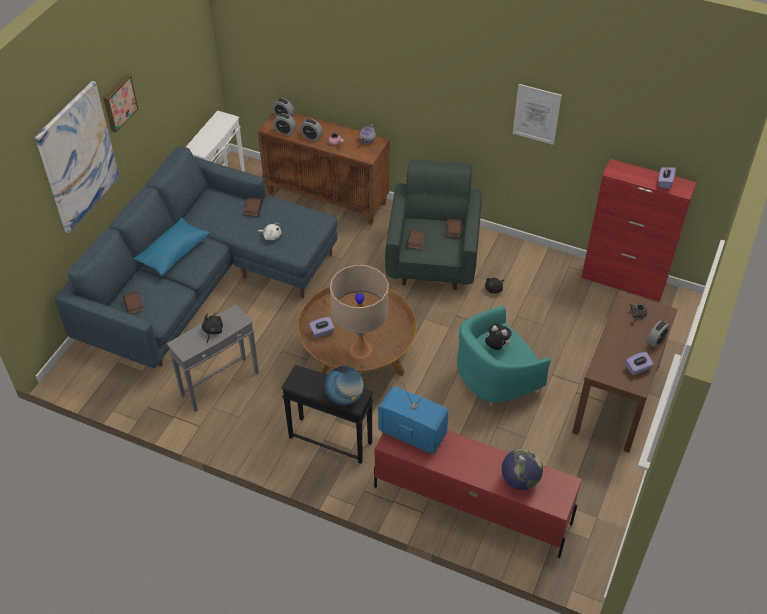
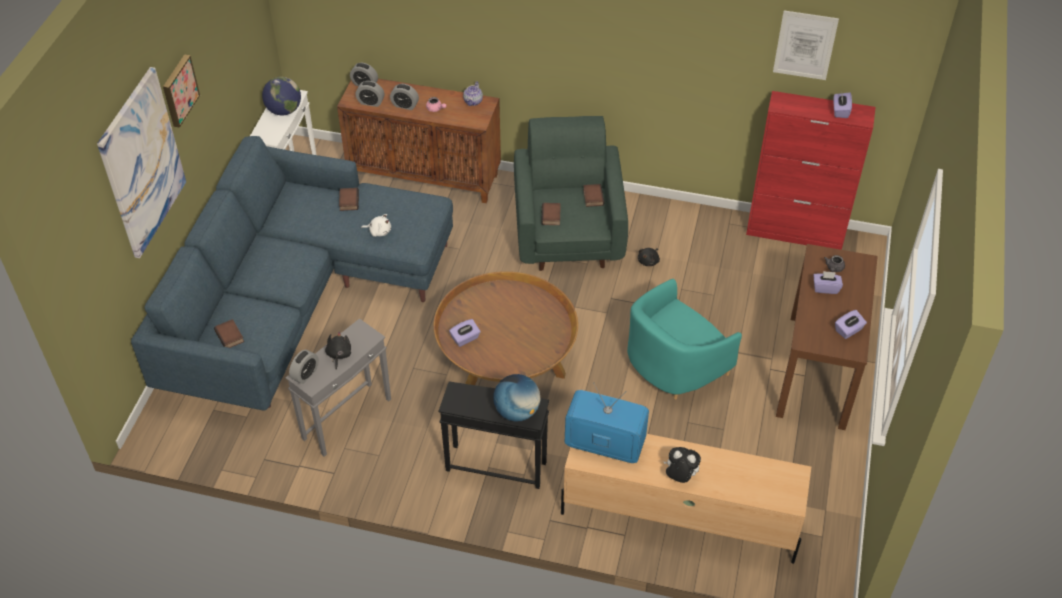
camera: 10 degrees left, 0 degrees up
(173, 253) = (263, 267): blue pillow -> none
(361, 350) = (516, 354): beige table lamp -> none
(470, 504) = (678, 517): red tv stand -> beige tv stand
(496, 347) = (673, 328): plush toy -> plush toy (680, 477)
(520, 480) = (741, 478): globe -> globe (284, 110)
(536, 114) = (680, 48): picture -> picture (805, 45)
(626, 330) = (825, 288): none -> purple tissue box
(656, 340) = (862, 295): alarm clock -> alarm clock (305, 374)

